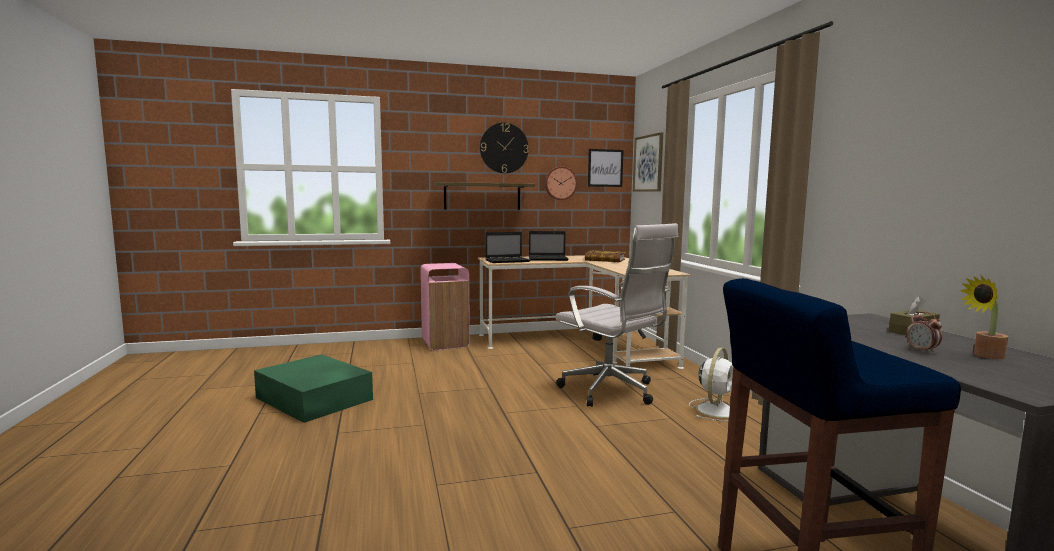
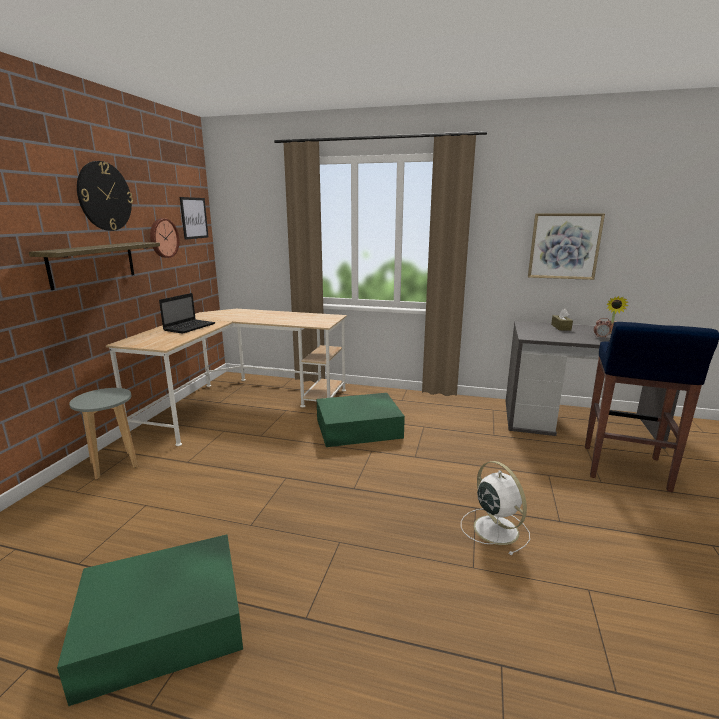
camera: 60 degrees left, 10 degrees up
(445, 343) = (114, 465): pink trash can -> grey stool
(508, 261) = (166, 340): laptop -> none
(605, 260) = (237, 315): book -> none
(612, 392) = (360, 428): white office chair -> green storage box
(648, 163) = (244, 214): picture -> picture (564, 246)
(716, 410) = (423, 408): white fan -> white fan (494, 528)

